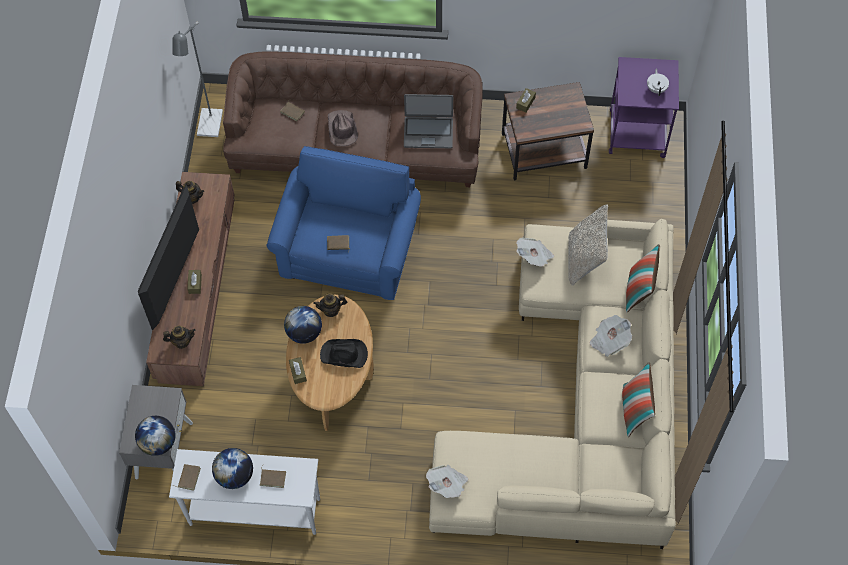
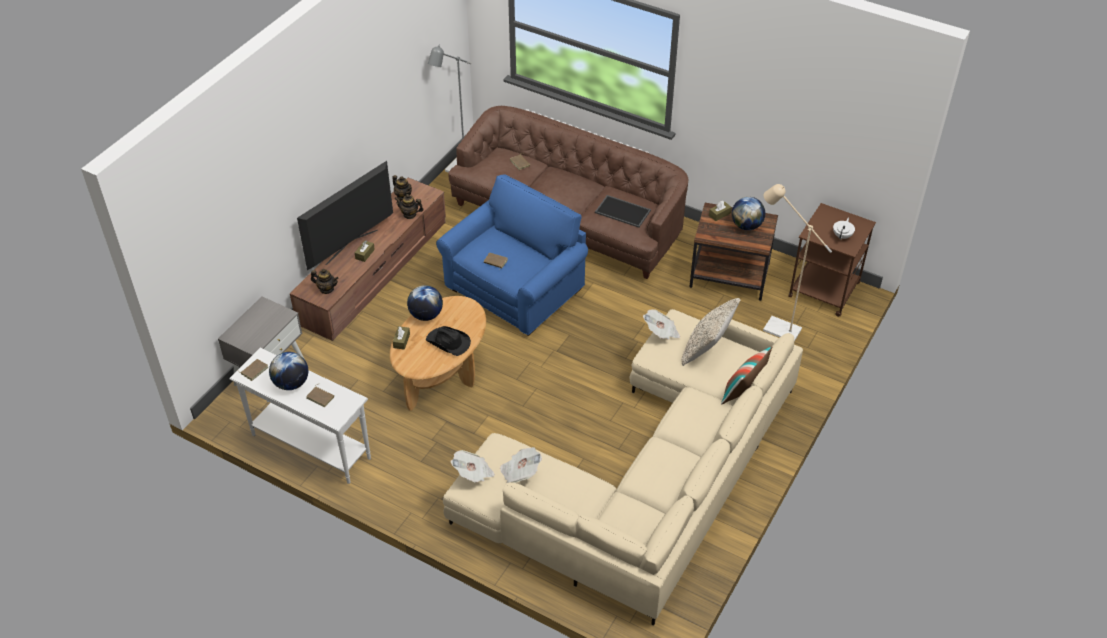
camera: 25 degrees right, 15 degrees down
(158, 443) = (252, 343): globe -> globe (746, 225)
(331, 310) = (459, 307): teapot -> teapot (410, 214)
(342, 129) = (552, 186): brown hat -> none
(428, 132) = (623, 211): laptop -> tray
(609, 340) = (691, 419): newspaper -> newspaper (520, 472)
(614, 193) = (775, 327): none -> beige floor lamp
(635, 410) = (681, 482): pillow -> none
(638, 133) = (825, 290): purple cart -> brown cart

